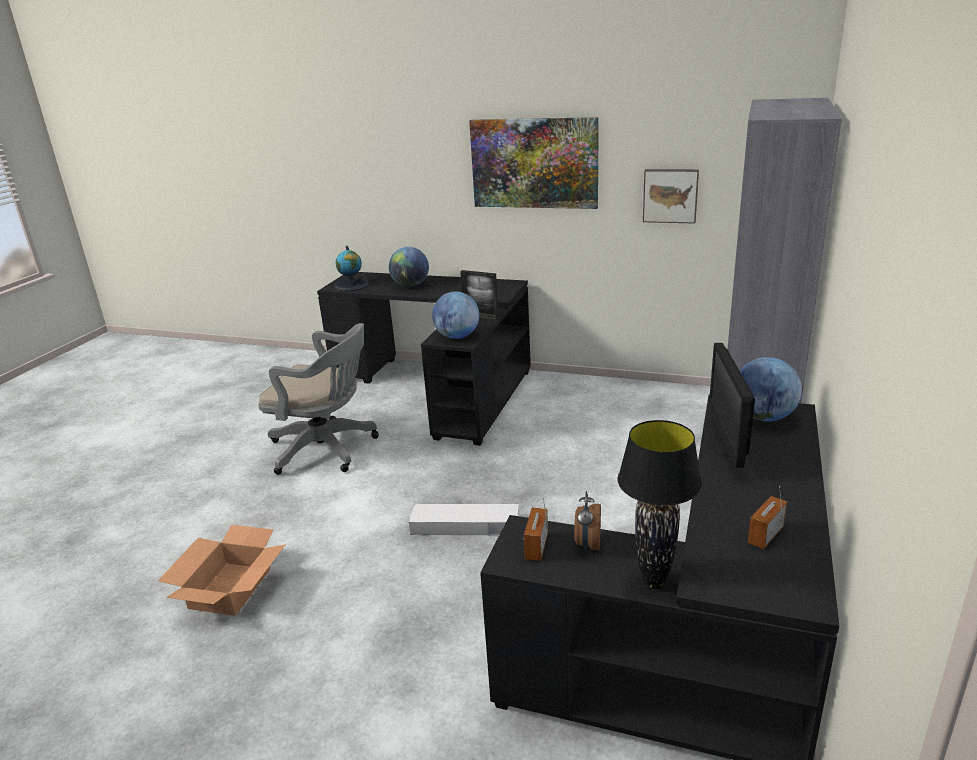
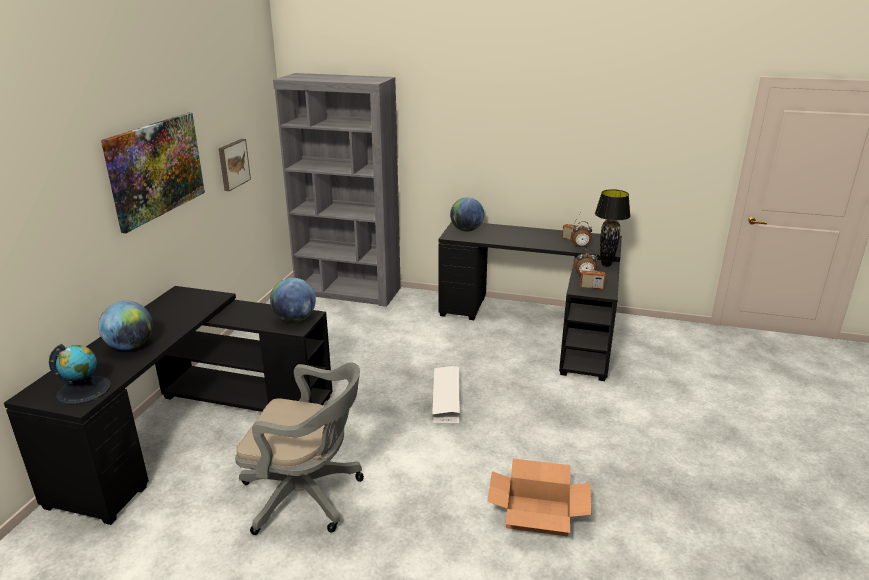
camera: 95 degrees left, 0 degrees up
(328, 449) = (307, 496): grey office chair -> grey office chair turned 90 degrees clockwise
(481, 317) = (249, 311): picture frame -> none
(721, 542) = (580, 247): none -> alarm clock
(727, 447) = (499, 239): monitor -> none

